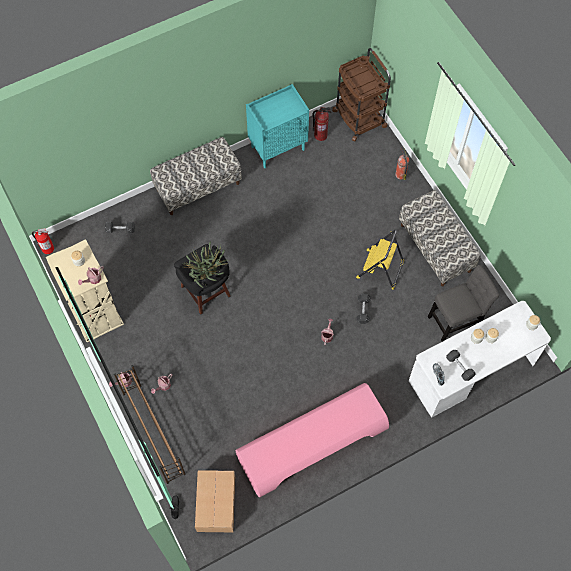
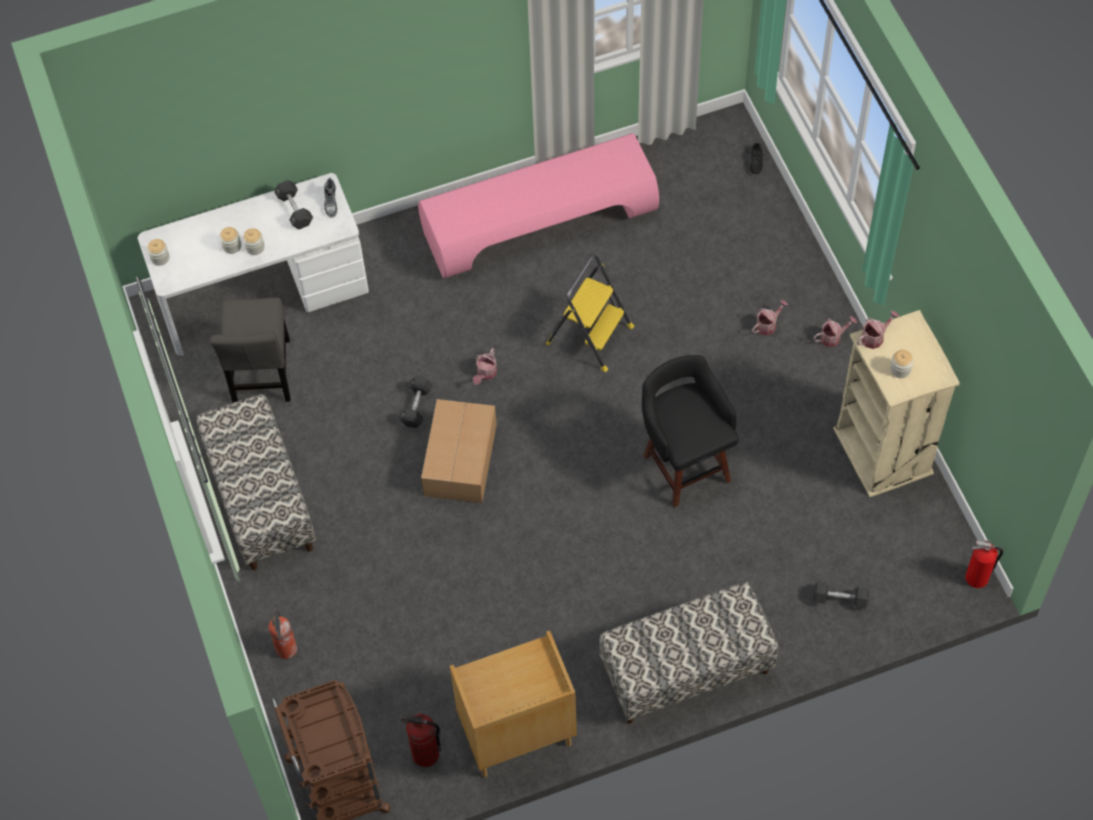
camera: 170 degrees left, 5 degrees down
(153, 433) = (785, 261): brown shoe rack -> none
(208, 277) = (679, 401): potted plant -> none
(215, 504) = (695, 160): cardboard box -> cardboard box (461, 458)
(278, 148) = (516, 736): turquoise cabinet -> brown cabinet
(382, 270) = (367, 471): yellow step ladder -> yellow step ladder (587, 333)
(456, 319) = (262, 375): grey chair -> grey chair turned 75 degrees counterclockwise

